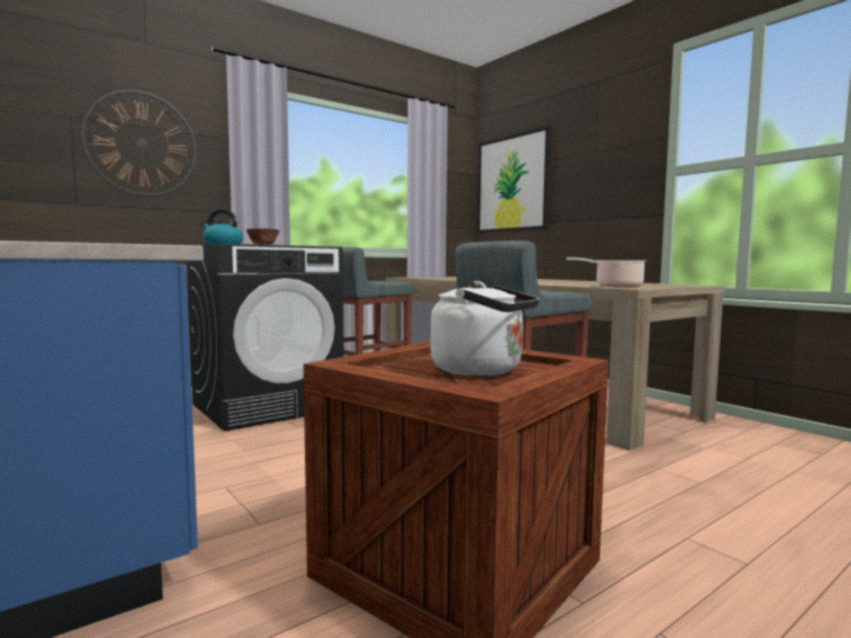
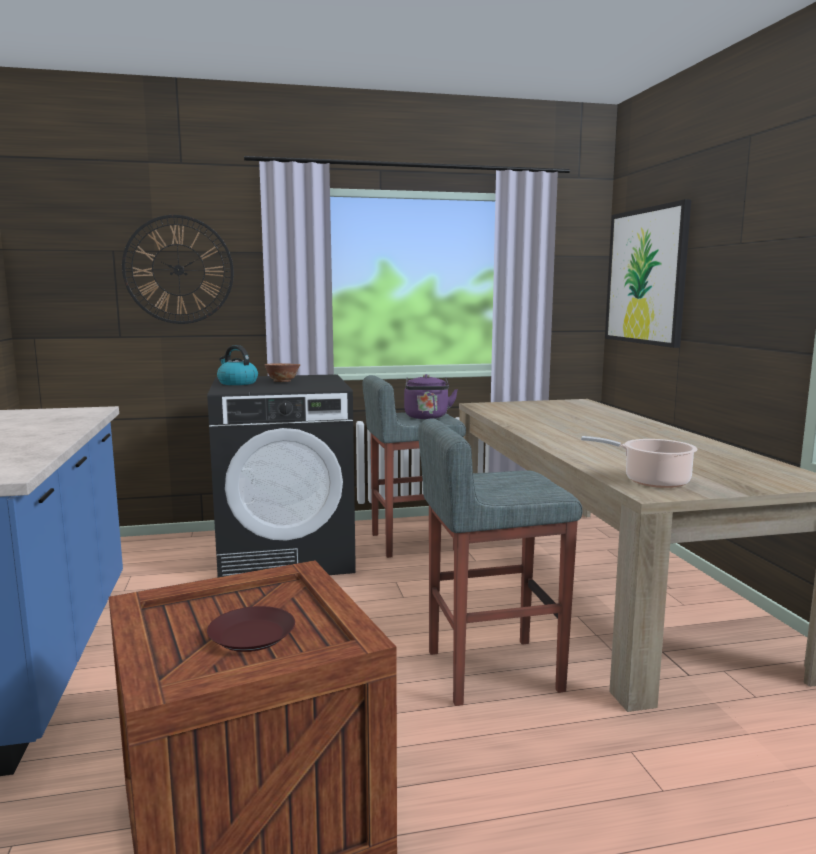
camera: 25 degrees right, 5 degrees up
(378, 281) = (427, 417): none -> purple kettle
(482, 371) = (251, 636): white kettle -> brown plate

